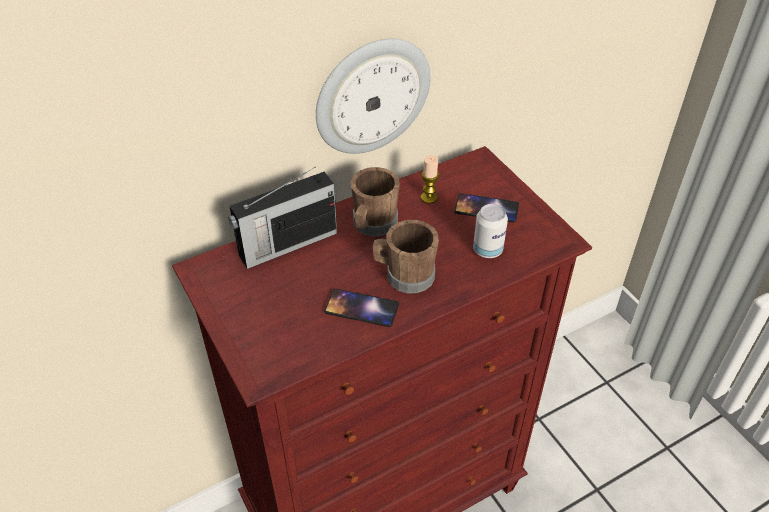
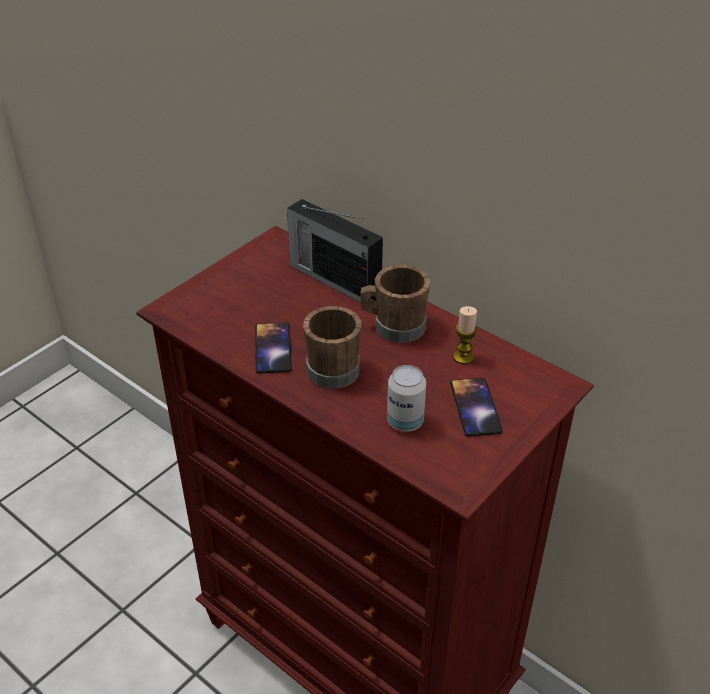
camera: 70 degrees right, 5 degrees down
(372, 96) = (478, 212): wall clock -> none

